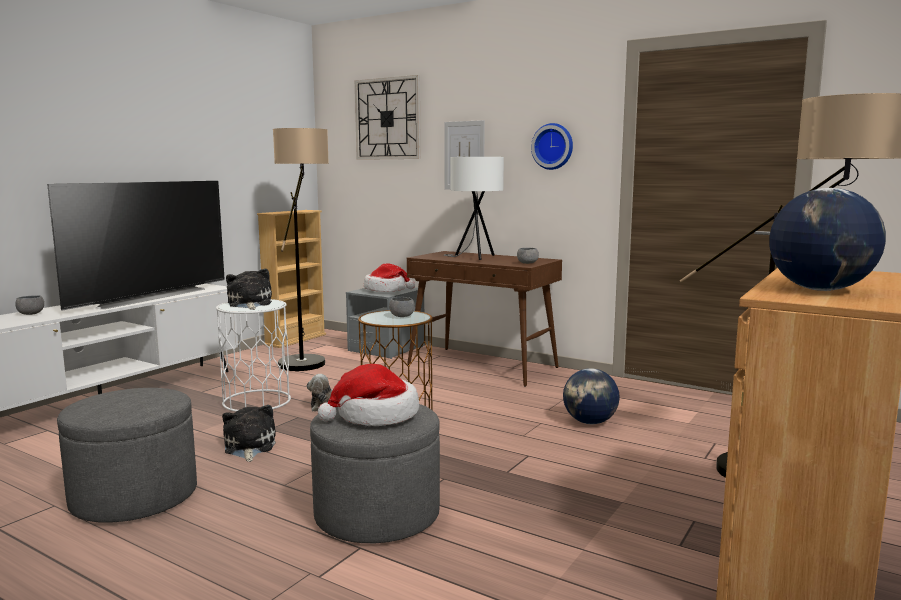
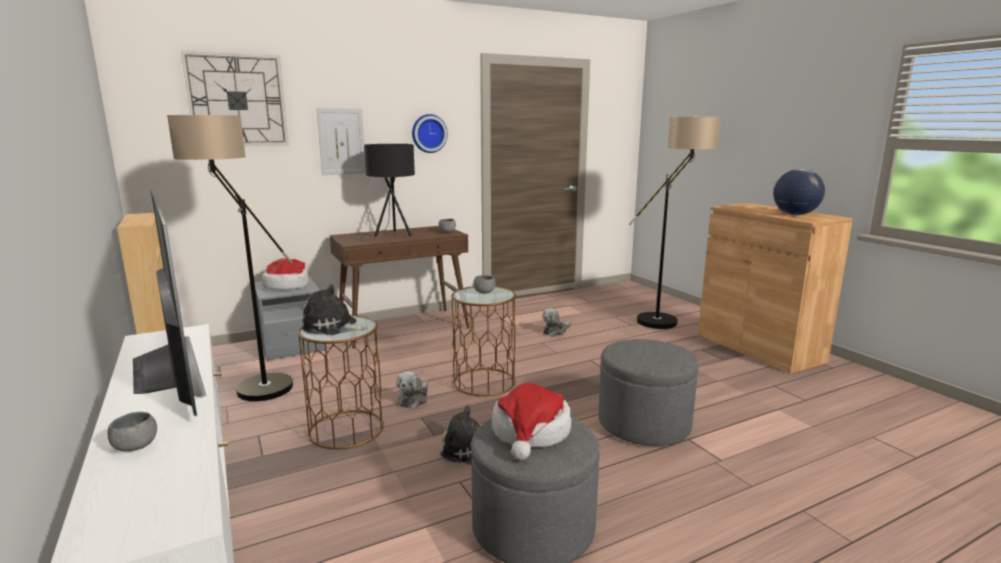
camera: 60 degrees left, 5 degrees up
(257, 401) = (346, 429): white side table -> brown side table
(375, 416) = (653, 353): hat -> hat (531, 432)
(474, 257) = (391, 235): white table lamp -> black table lamp
(590, 422) = (555, 331): globe -> plush toy

